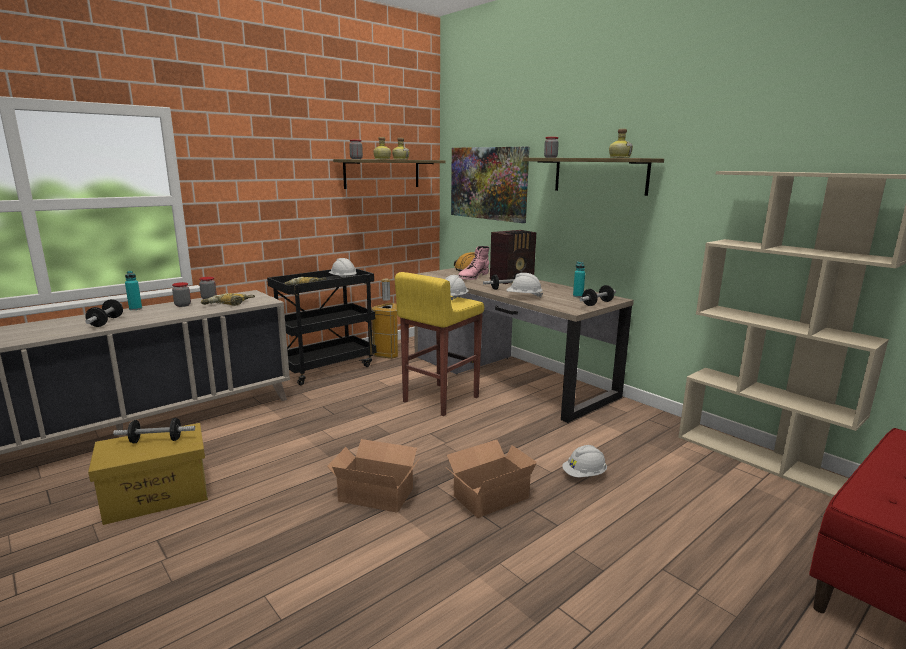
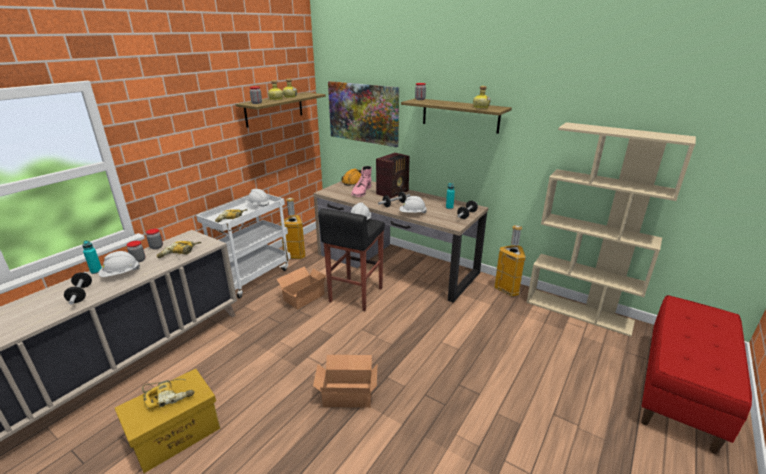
camera: 15 degrees left, 10 degrees up
(156, 440) = (169, 395): dumbbell -> power drill
(327, 368) = (253, 276): black cart -> white cart
(439, 399) = (355, 295): yellow stool -> black stool
(488, 496) = (425, 379): cardboard box -> cardboard box (302, 297)
(584, 475) = (480, 347): white hard hat -> white hard hat (120, 274)
(656, 420) = (507, 290): none -> trash can

